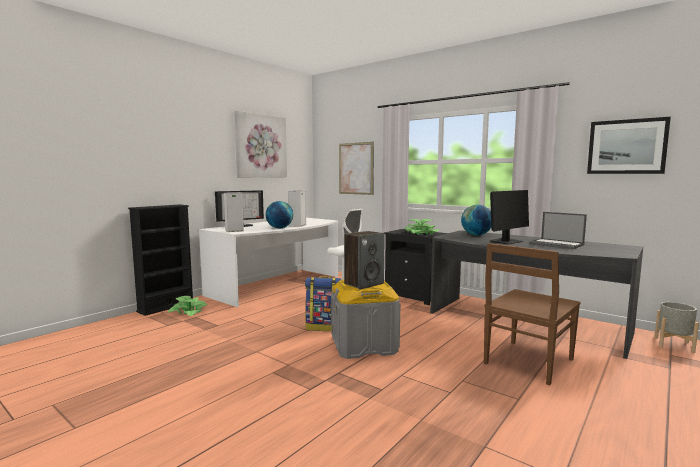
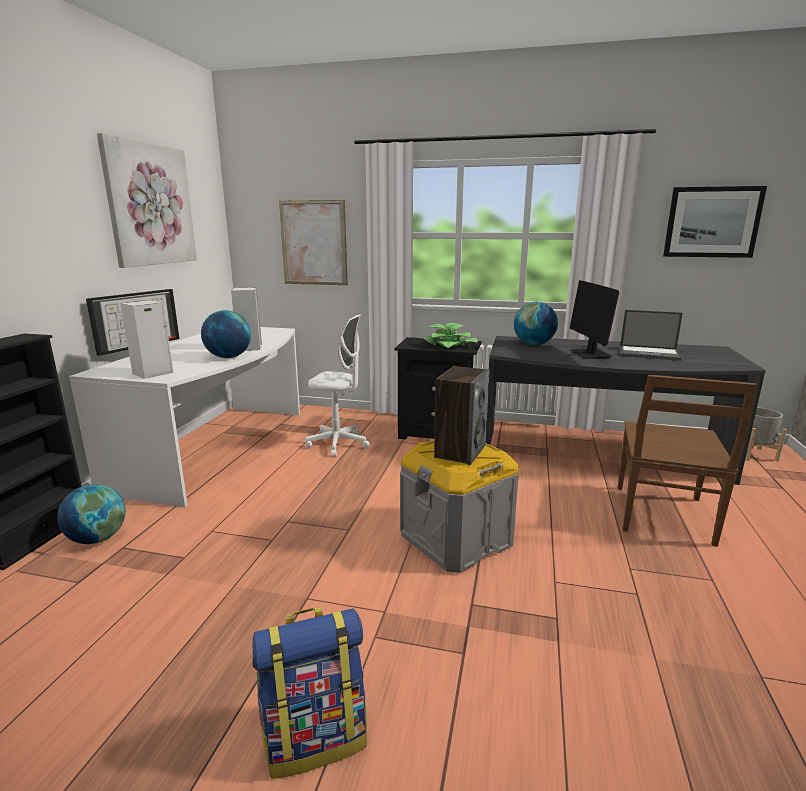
camera: 25 degrees left, 10 degrees up
(189, 312) = (97, 538): potted plant -> globe
(324, 327) = (368, 517): backpack -> backpack (315, 737)
(506, 241) = (590, 354): monitor -> monitor turned 150 degrees clockwise

